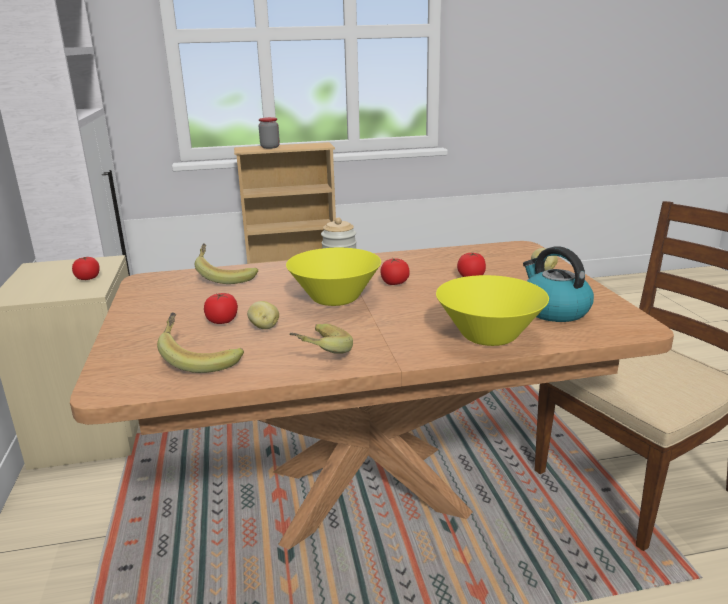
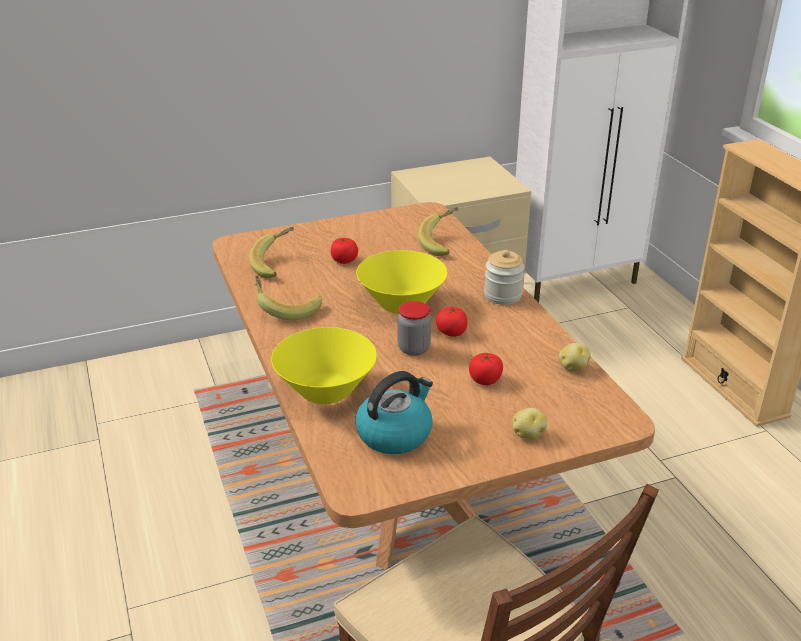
camera: 80 degrees right, 10 degrees up
(88, 278) = (463, 191): tomato -> none
(264, 327) = (334, 280): potato -> potato (573, 368)
(270, 147) = (771, 158): jar -> jar (414, 348)

